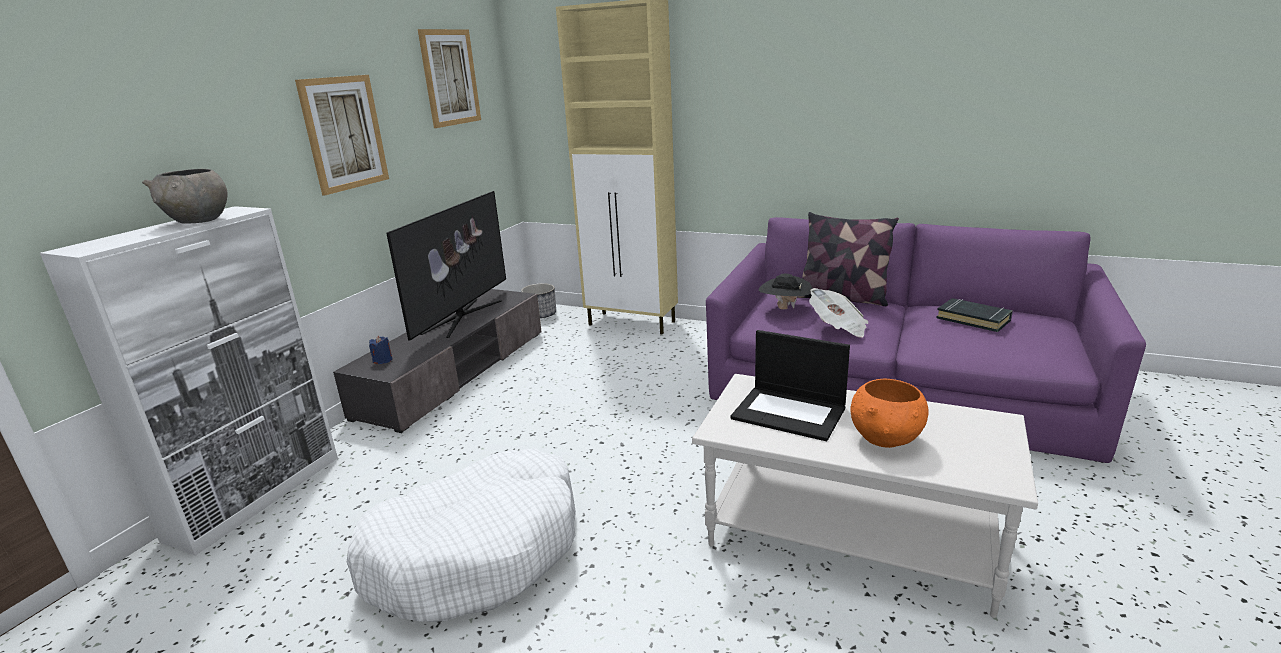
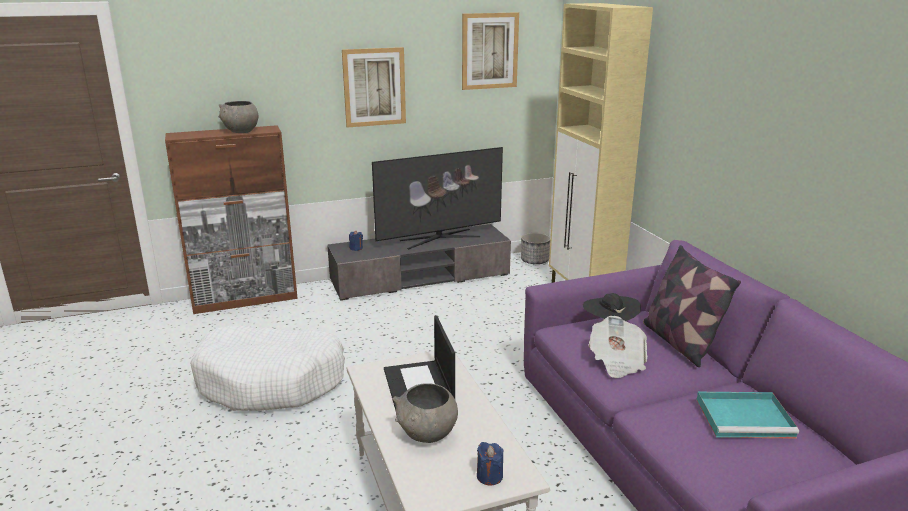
camera: 45 degrees right, 0 degrees up
(257, 496) = (246, 299): white cabinet -> brown cabinet
(886, 439) = (427, 435): orange bowl -> grey bowl
(973, 319) = (746, 418): black book -> turquoise tray
(987, 434) = (489, 476): none -> blue candle

